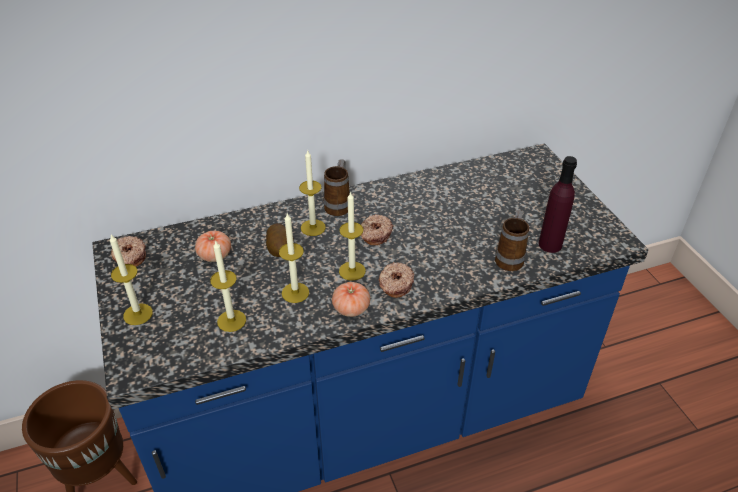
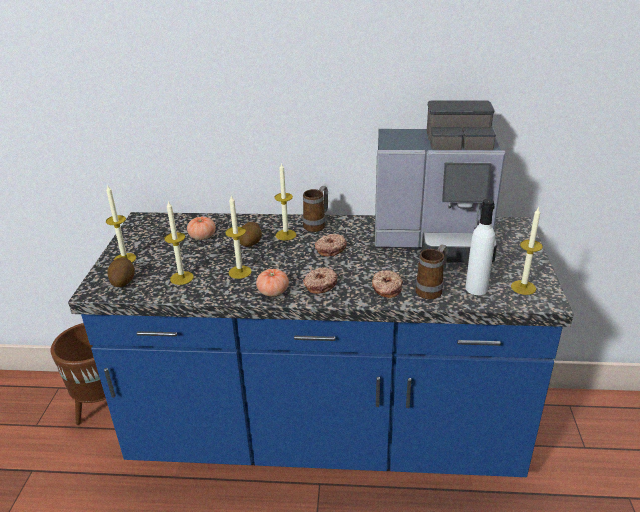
camera: 25 degrees right, 10 degrees down
(129, 256) = (146, 225): donut -> donut (386, 288)
(159, 346) = (123, 281): none -> potato
(352, 271) = (293, 268): candle -> candle (523, 287)
(474, 193) = (435, 239): none -> coffee machine
(550, 244) = (476, 288): purple bottle -> white bottle

